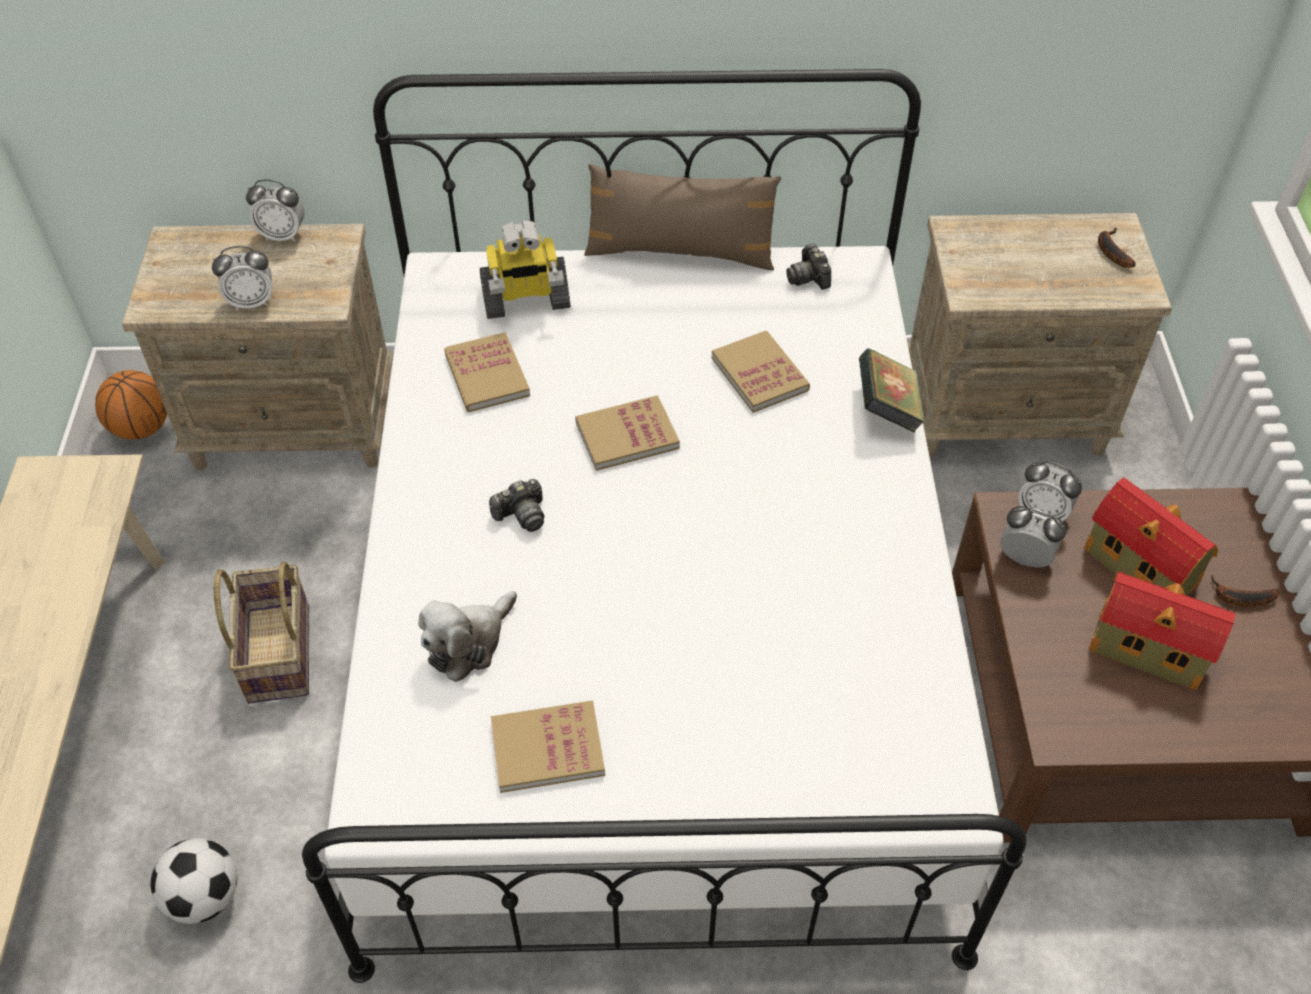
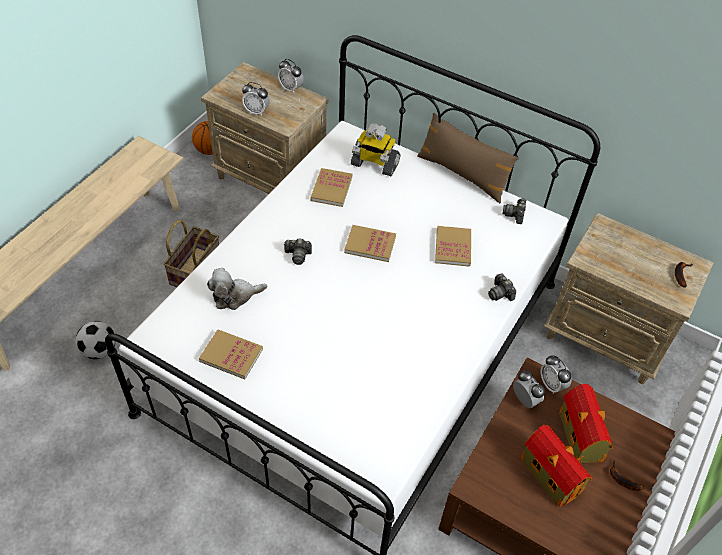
camera: 30 degrees right, 0 degrees up
(887, 409) = (500, 293): book -> camera

